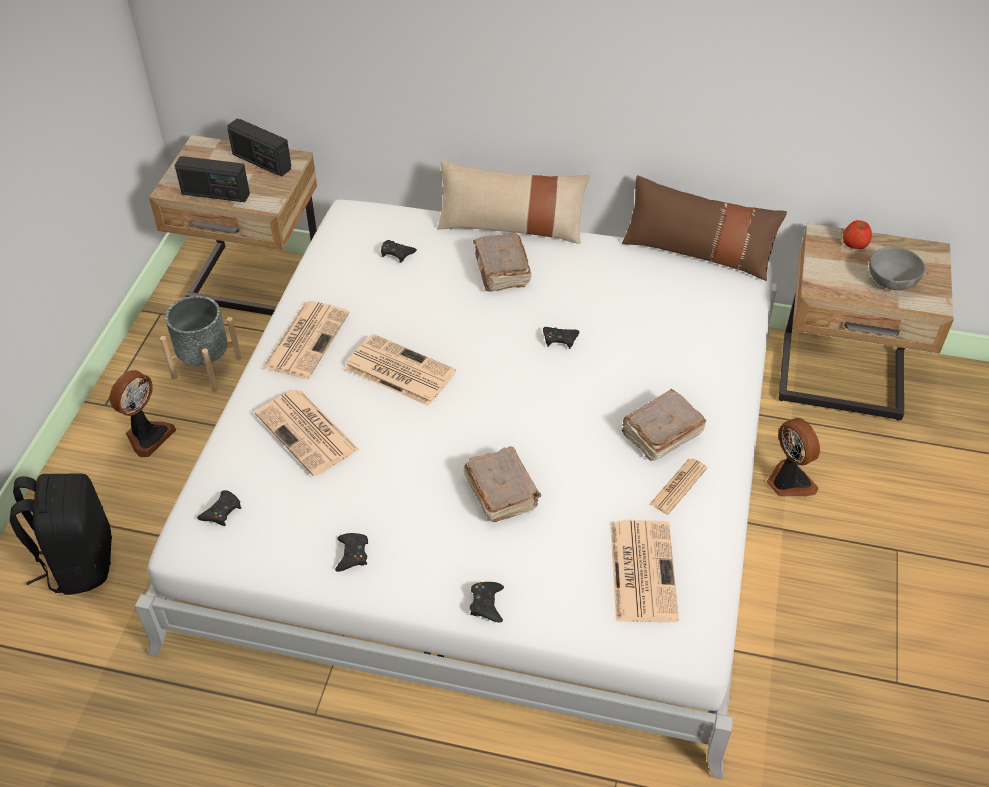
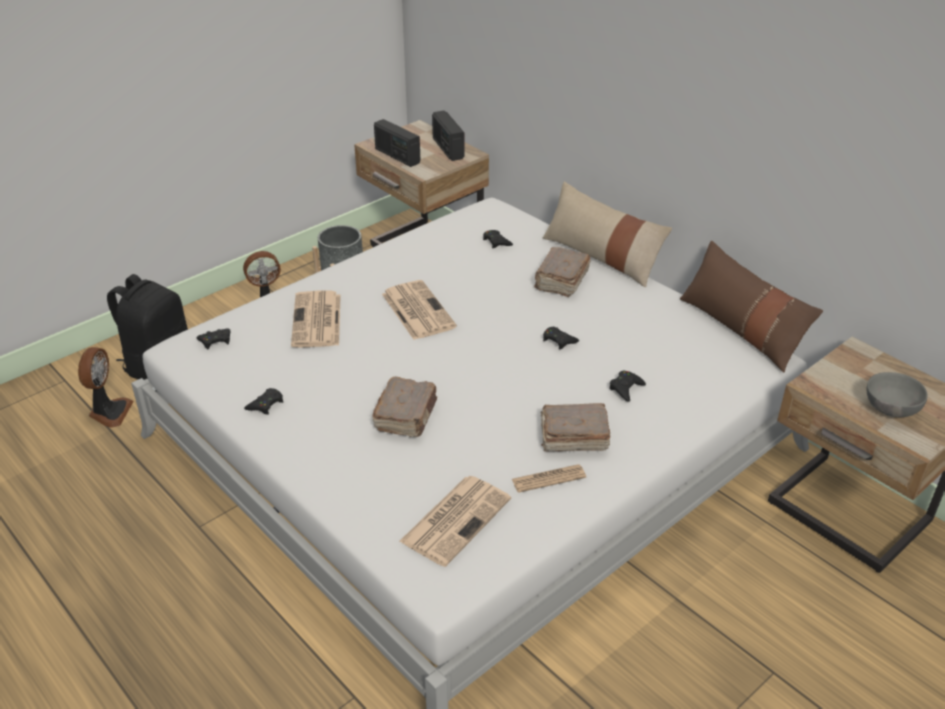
camera: 35 degrees right, 10 degrees down
(306, 339) = (378, 267): newspaper -> none
(486, 604) = (319, 480): black game controller -> black game controller (625, 388)
(788, 482) = (717, 566): fan -> fan (109, 412)
(854, 244) = (883, 368): apple -> none

